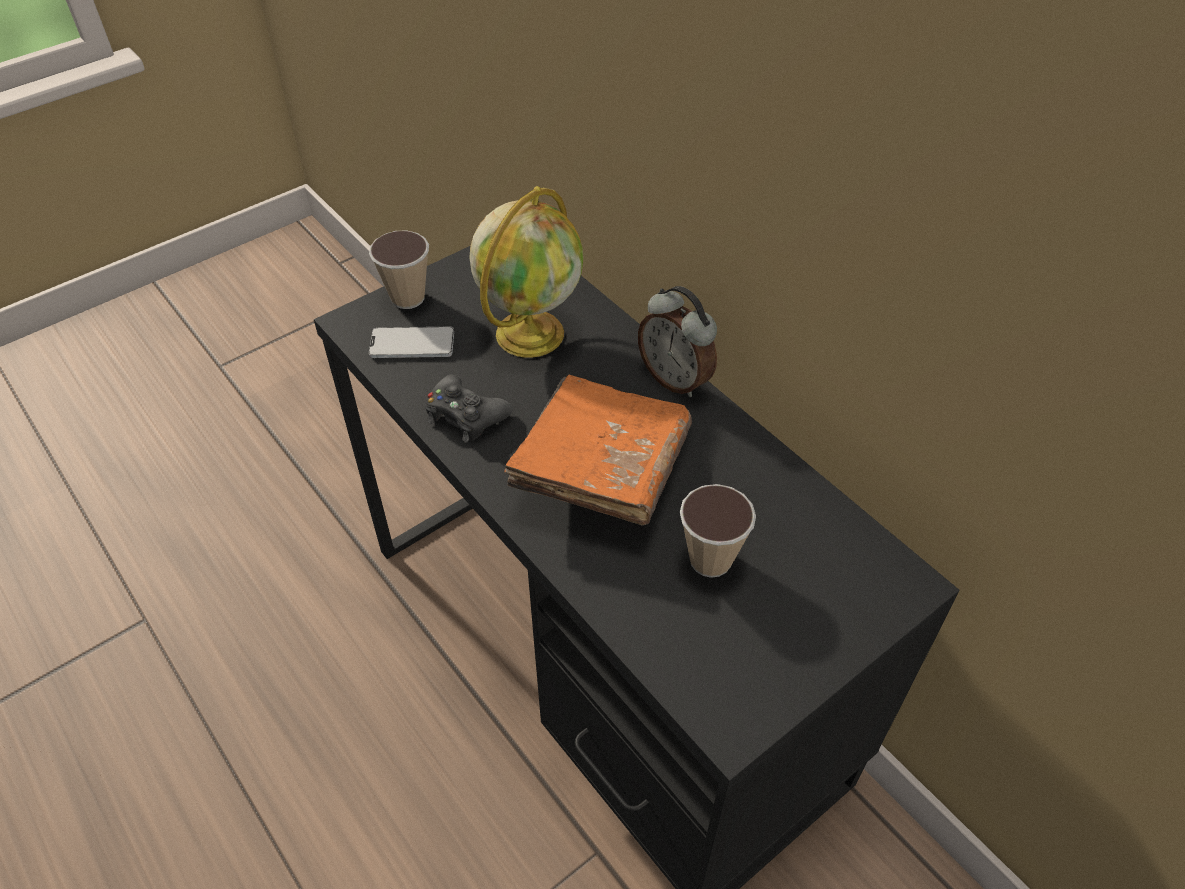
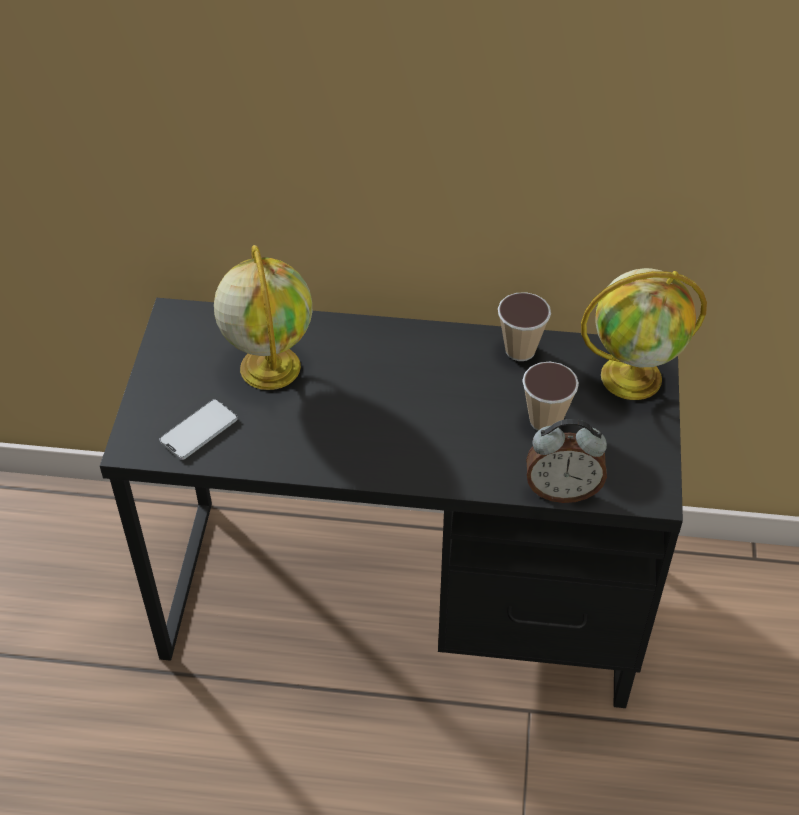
camera: 45 degrees left, 0 degrees up
(408, 298) = (150, 402): cup -> cup (520, 350)
(466, 415) = (300, 448): black game controller -> none
(601, 468) = (424, 416): orange book -> none
(675, 379) = (399, 331): alarm clock -> alarm clock (562, 490)
(860, 588) = (633, 376): none -> globe

